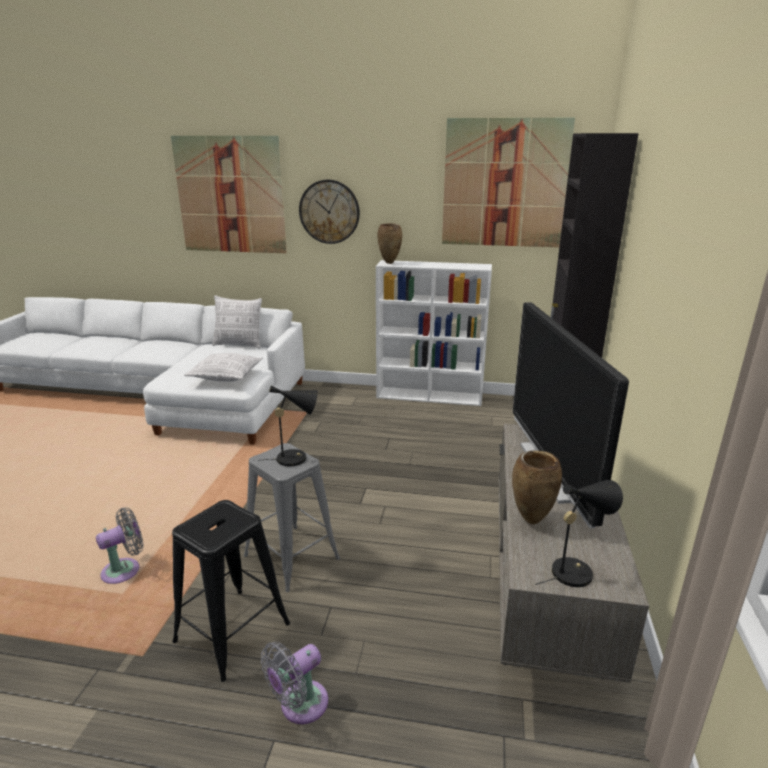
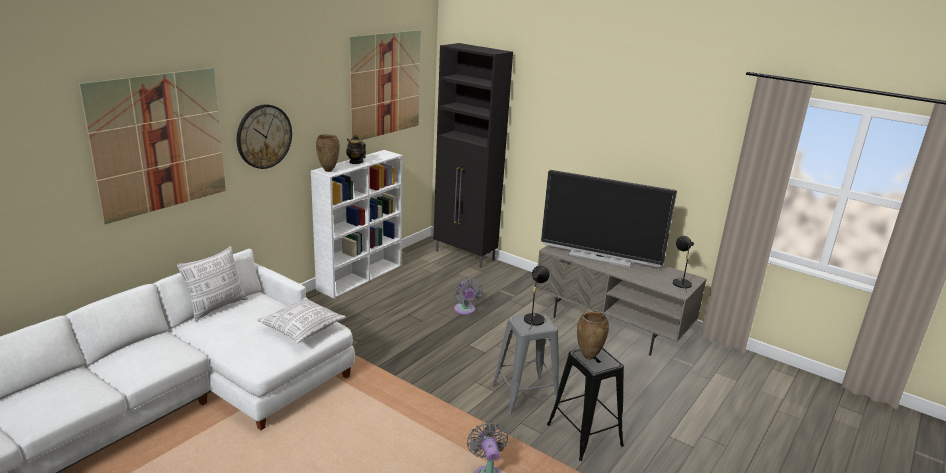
camera: 65 degrees left, 0 degrees up
(299, 705) = (650, 422): grey fan -> grey fan (465, 310)
(432, 264) = (356, 162): none -> teapot
(530, 520) = (639, 278): brown vase -> brown vase (587, 357)

